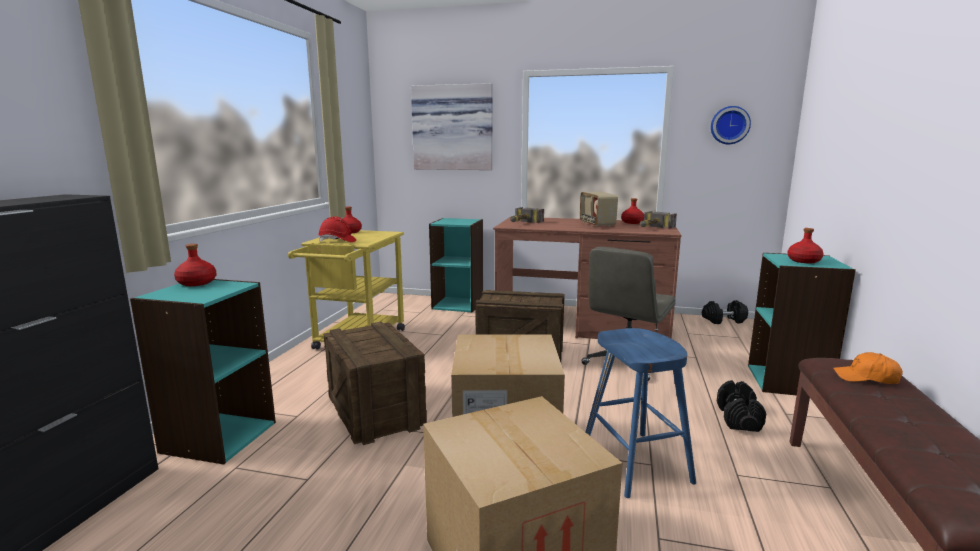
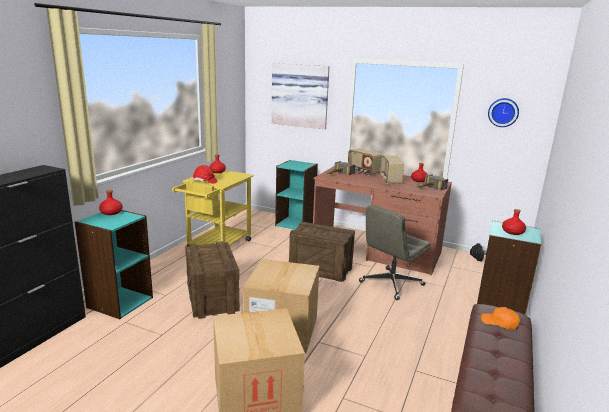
camera: 10 degrees right, 5 degrees up
(553, 220) = (363, 172): none -> radio
(635, 463) = (355, 353): blue stool -> none
(739, 419) = (443, 335): black dumbbell -> none

